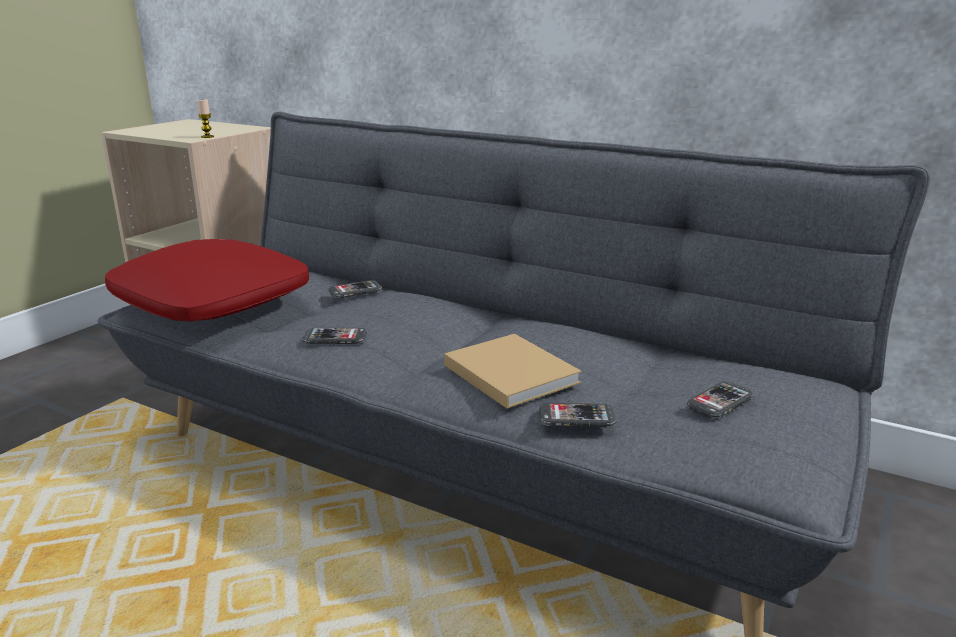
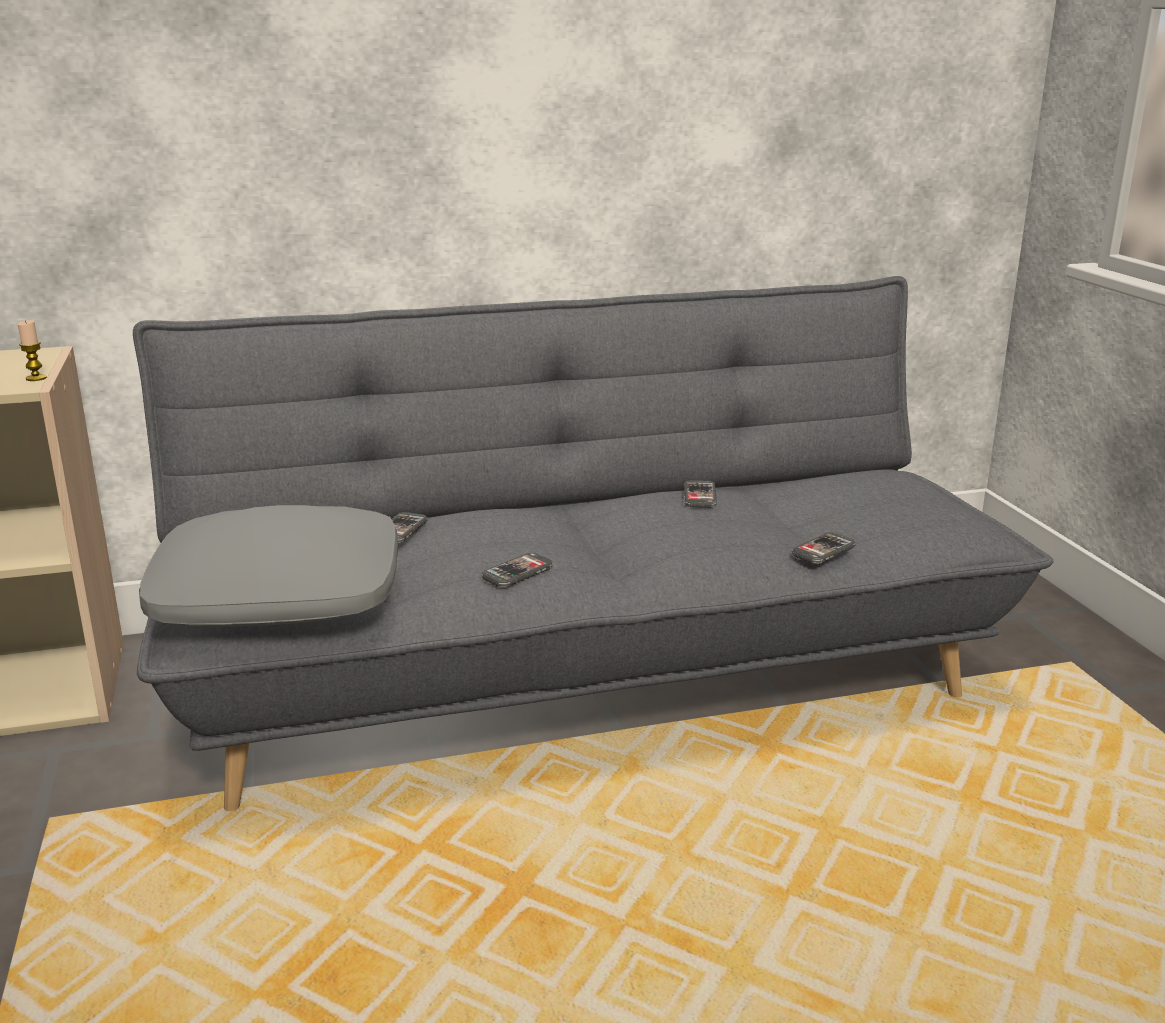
camera: 45 degrees left, 0 degrees up
(213, 301) = (280, 594): red pillow -> grey pillow
(508, 372) = (716, 540): beige book -> none
(719, 402) = (878, 504): phone -> phone (700, 496)

